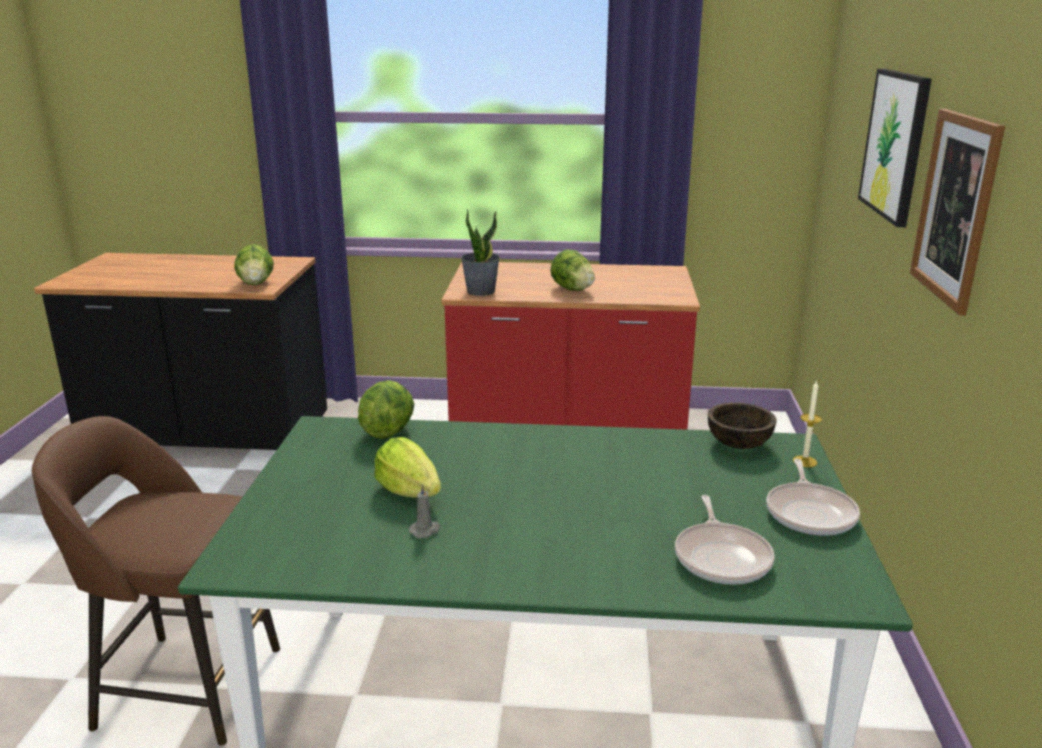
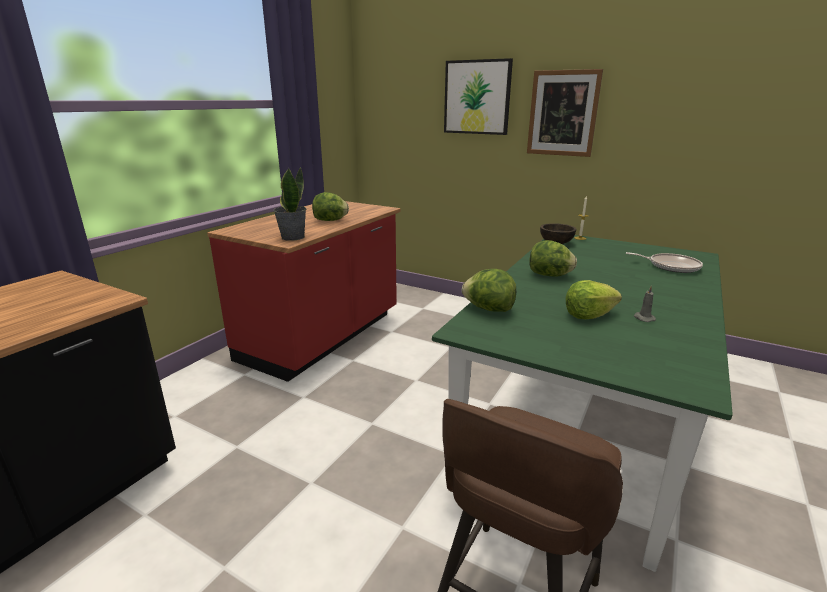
camera: 65 degrees left, 0 degrees up
(256, 283) = (91, 301): lettuce -> lettuce (549, 275)
(810, 513) = (630, 247): frying pan -> none

